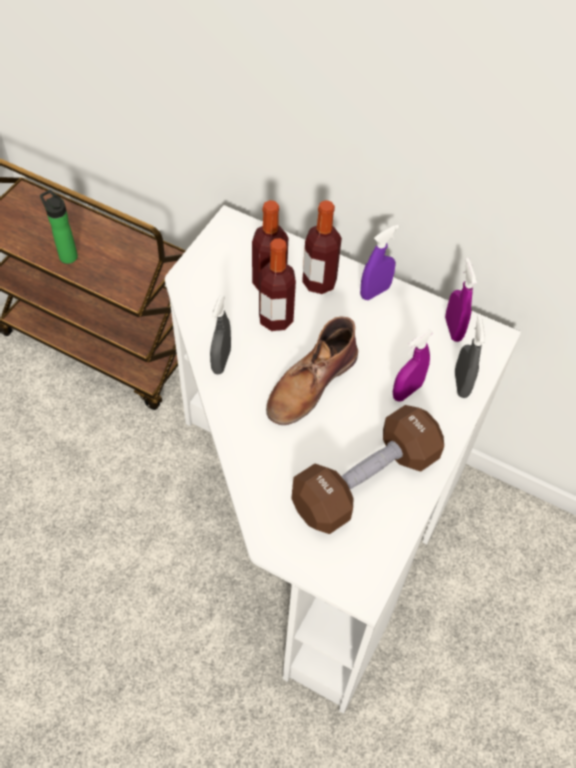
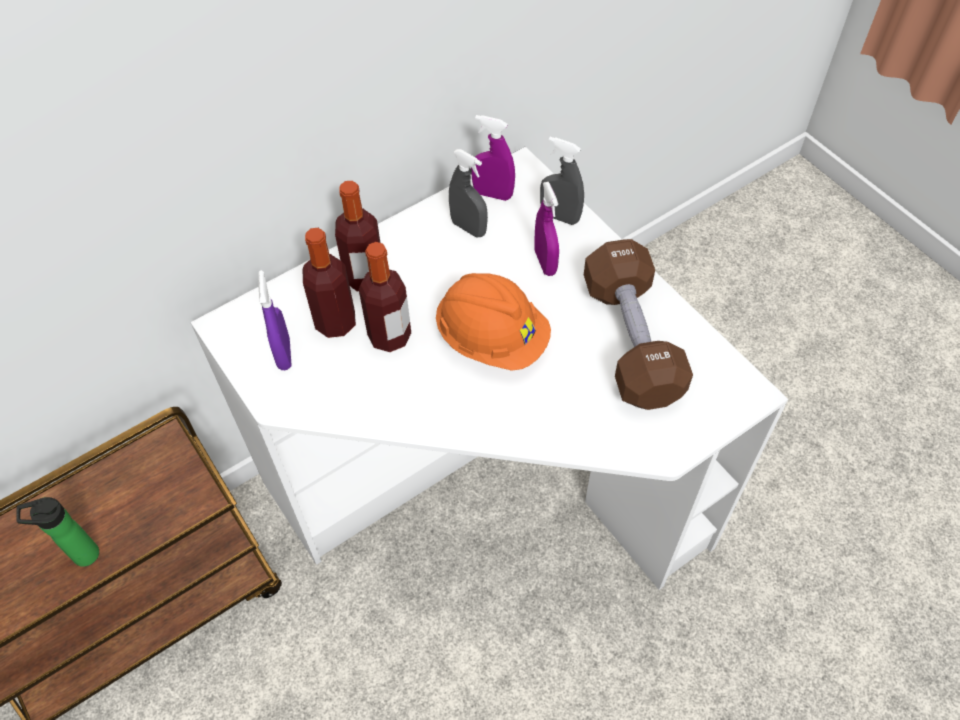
camera: 60 degrees left, 0 degrees up
(221, 361) = (416, 410): grey spray bottle -> grey spray bottle (468, 228)
(310, 384) = (492, 339): brown boot -> orange hard hat
(375, 292) = (408, 235): purple spray bottle -> purple spray bottle (284, 354)

